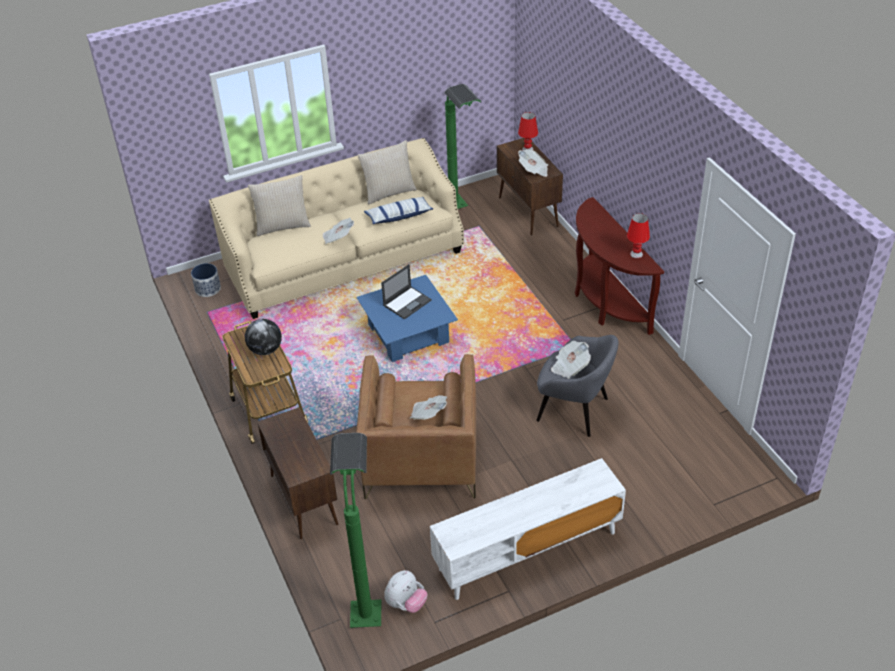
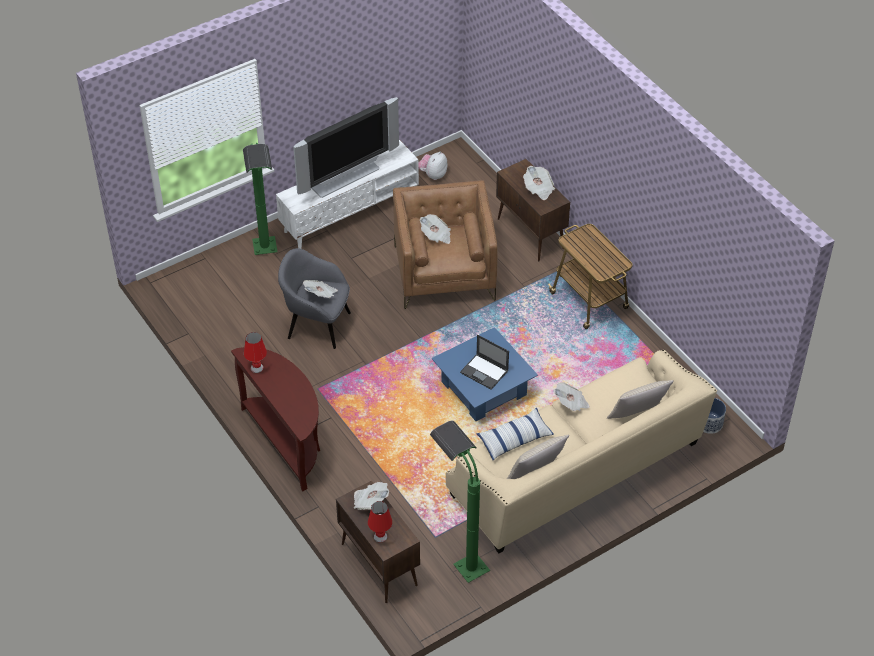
camera: 170 degrees right, 5 degrees up
(265, 350) = (587, 254): globe -> none
(288, 441) = (538, 189): none -> newspaper
(365, 596) = (463, 176): green floor lamp -> green floor lamp (267, 259)
(407, 302) = (485, 372): laptop -> laptop turned 90 degrees counterclockwise
(532, 505) = (345, 178): none -> television

